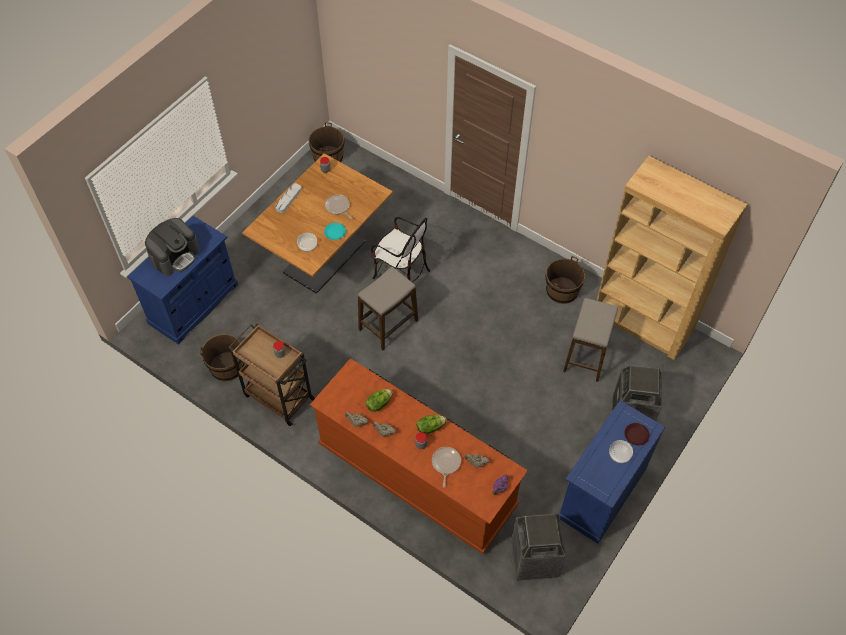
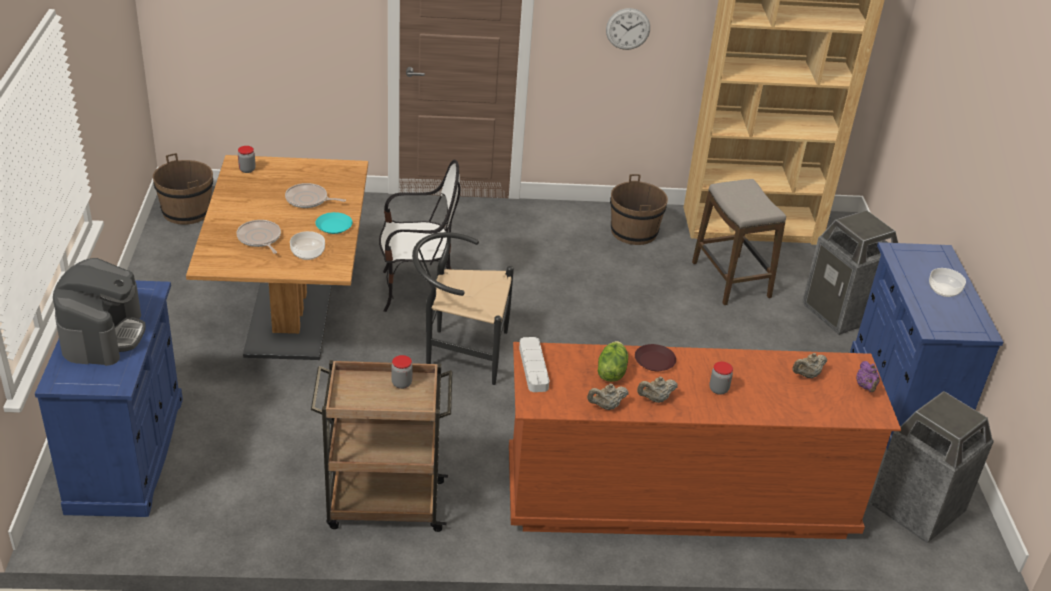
camera: 40 degrees left, 20 degrees down
(227, 367) = (263, 507): brown bucket -> none
(288, 199) = (223, 216): grey tray -> grey tray (533, 367)
(388, 325) = (459, 352): stool -> black chair
(430, 427) = (707, 366): lettuce -> none
(446, 463) = (773, 394): frying pan -> frying pan (260, 238)
(585, 173) = (628, 29): none -> wall clock
(636, 435) = (936, 265): brown plate -> brown plate (655, 361)

